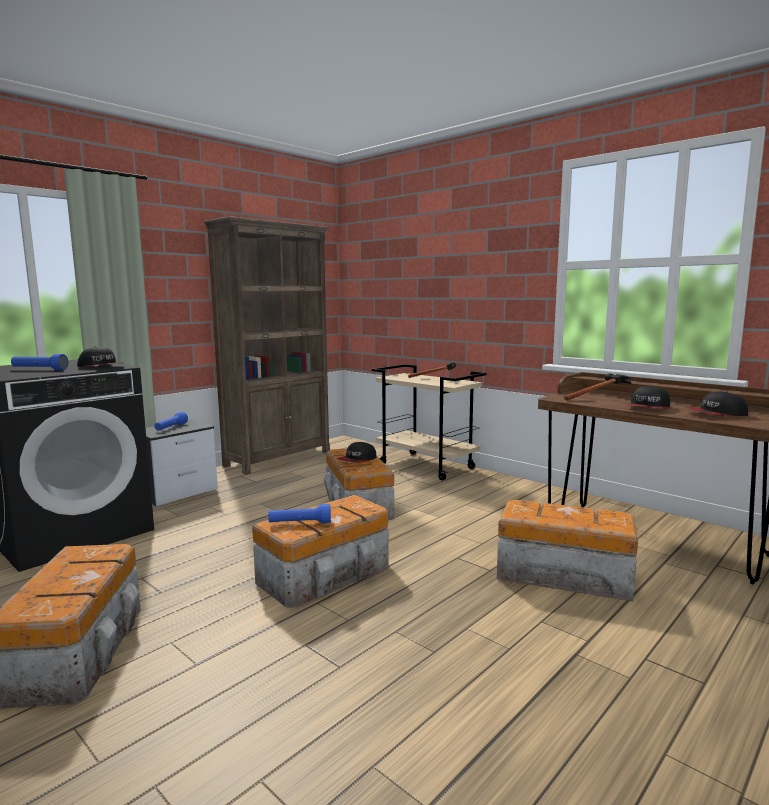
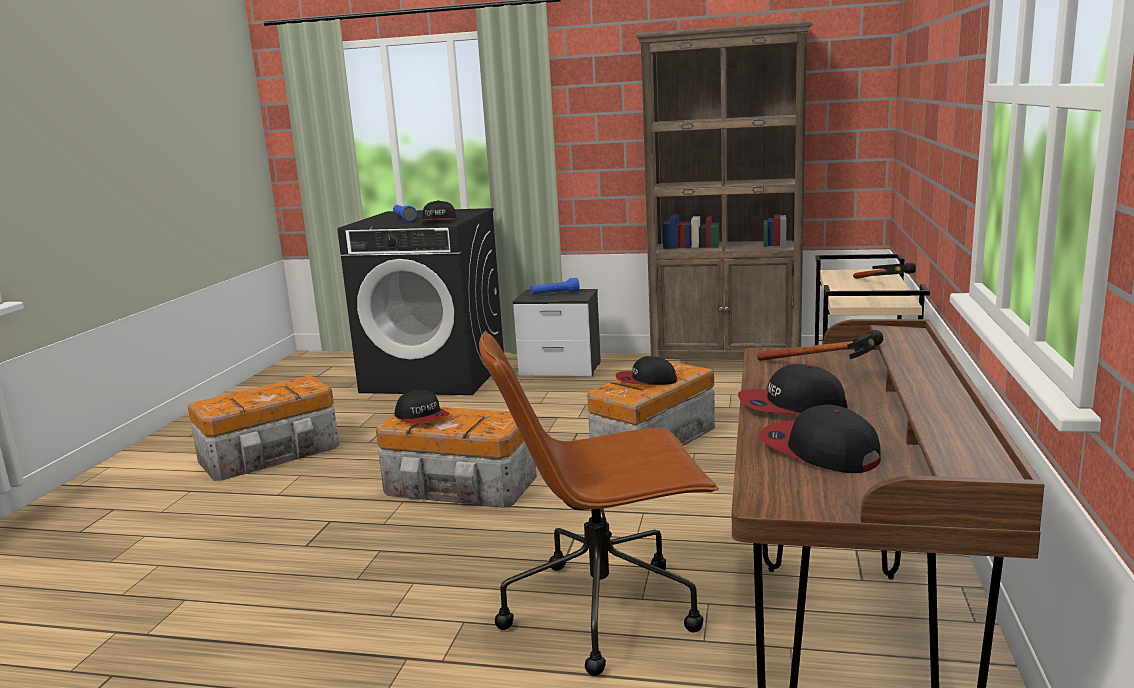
camera: 60 degrees right, 5 degrees up
(300, 523) = (422, 417): blue flashlight -> cap
(562, 574) = (604, 610): storage box -> brown office chair

